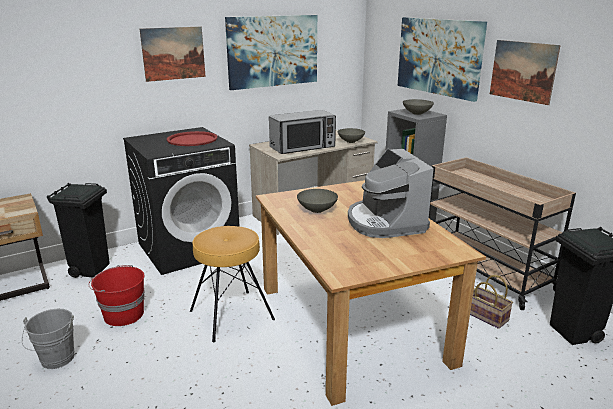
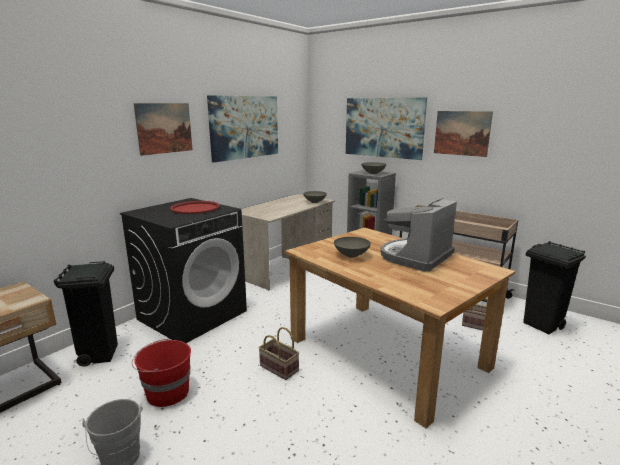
camera: 20 degrees left, 5 degrees down
(231, 314) = (278, 368): brown stool -> basket
(303, 147) = (280, 209): microwave -> none
(385, 222) = (415, 257): coffee machine -> coffee machine turned 75 degrees clockwise

